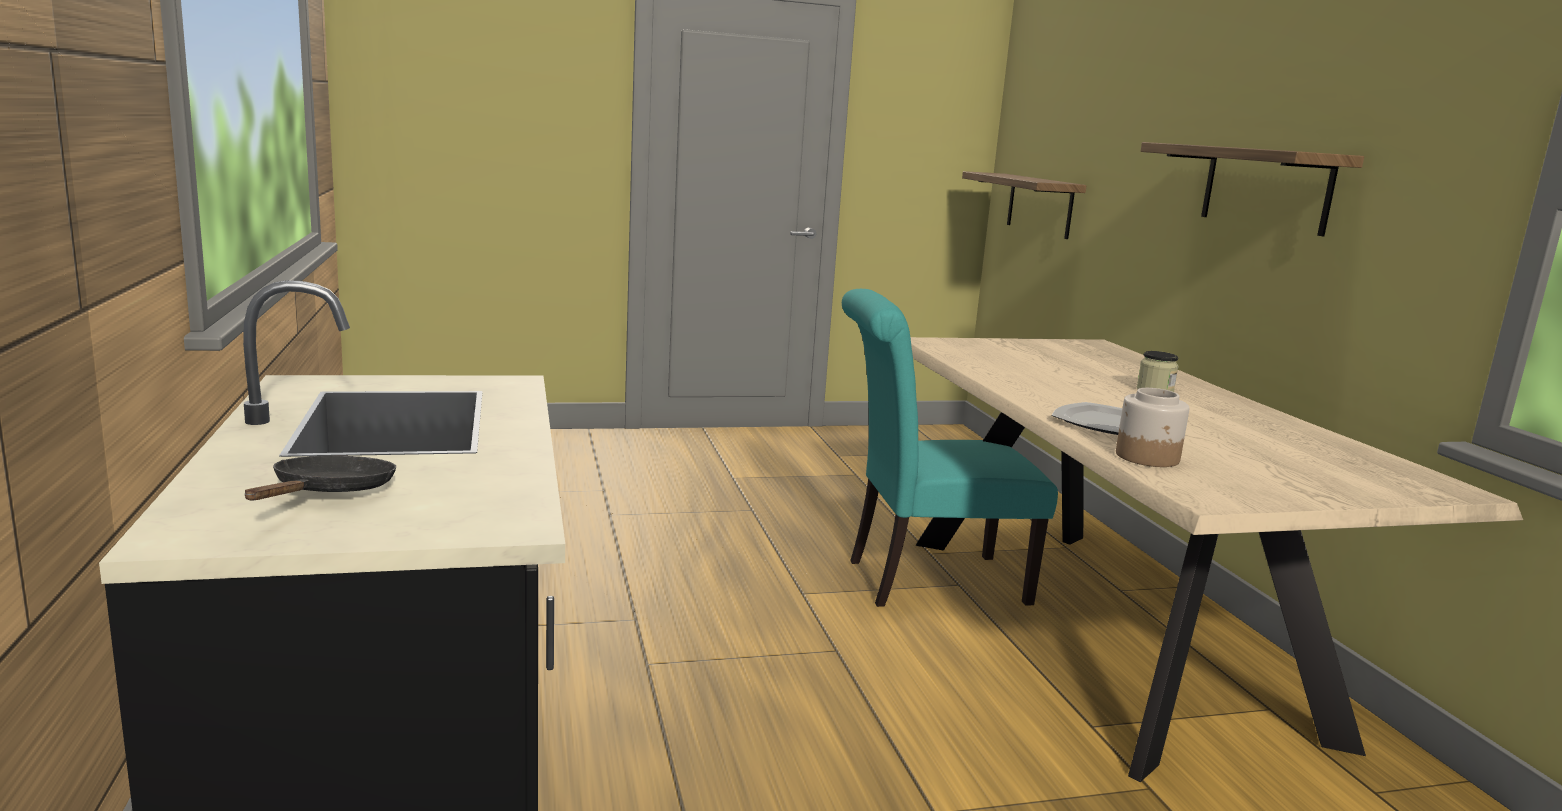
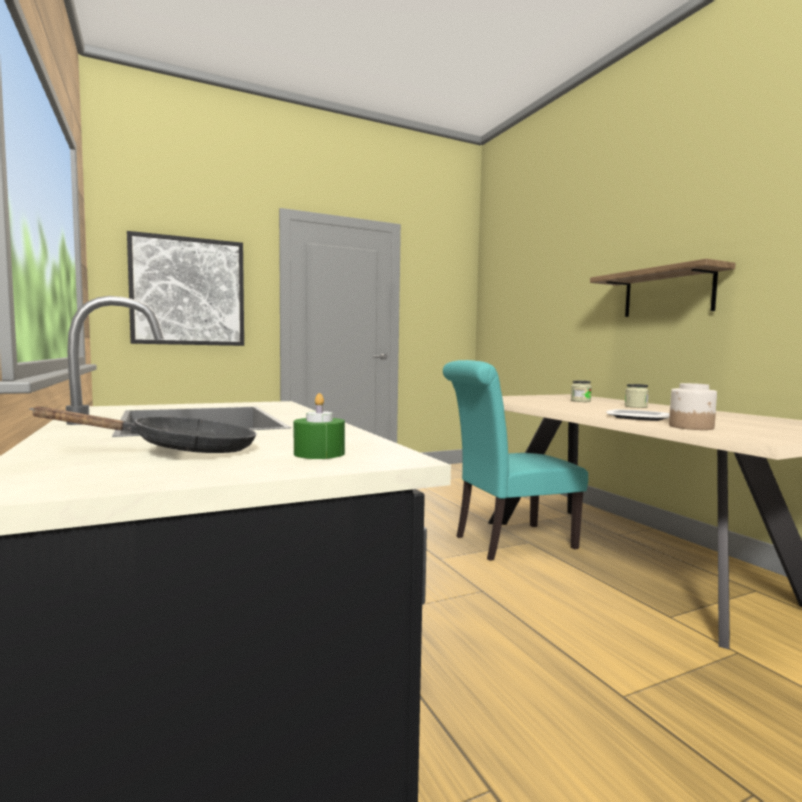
camera: 10 degrees left, 10 degrees down
(329, 493) = (182, 451): black frying pan -> black frying pan turned 75 degrees clockwise
(455, 511) = (319, 453): none -> green candle
(481, 116) = (188, 291): none -> picture
(1040, 205) = (510, 332): shelf -> none
(1082, 365) = (580, 401): none -> jar

